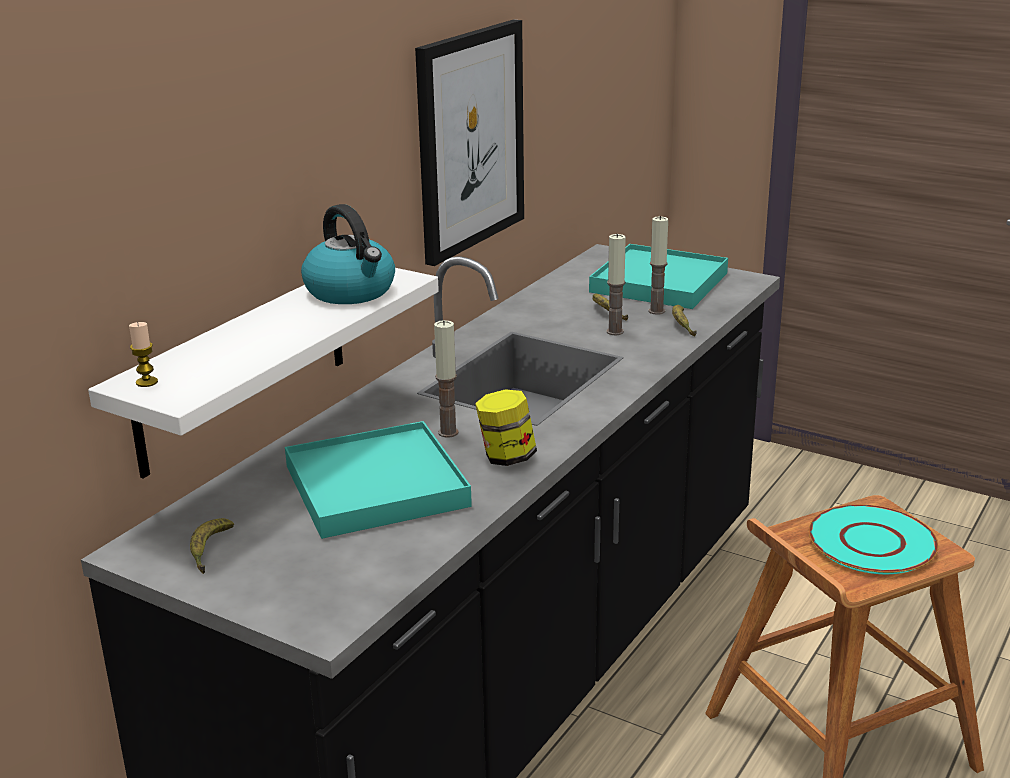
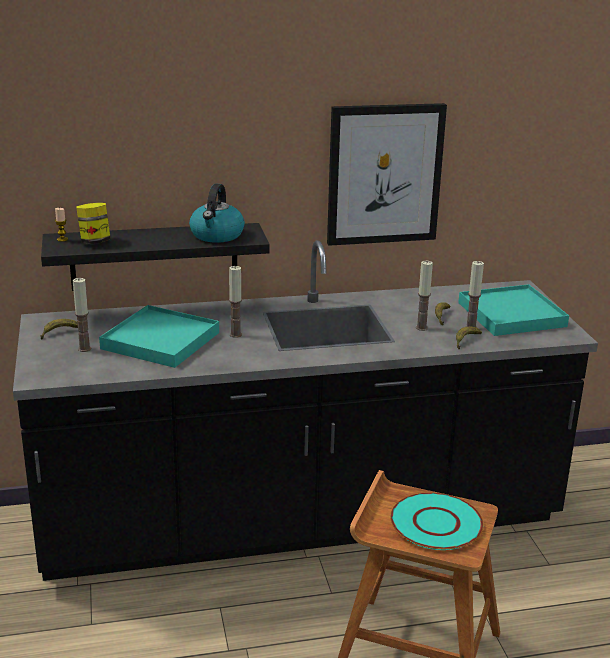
camera: 45 degrees right, 0 degrees up
(243, 366) = (154, 256): white shelf -> black shelf
(298, 550) = (84, 349): none -> candle
(506, 457) = (233, 357): jar -> jar (95, 242)

